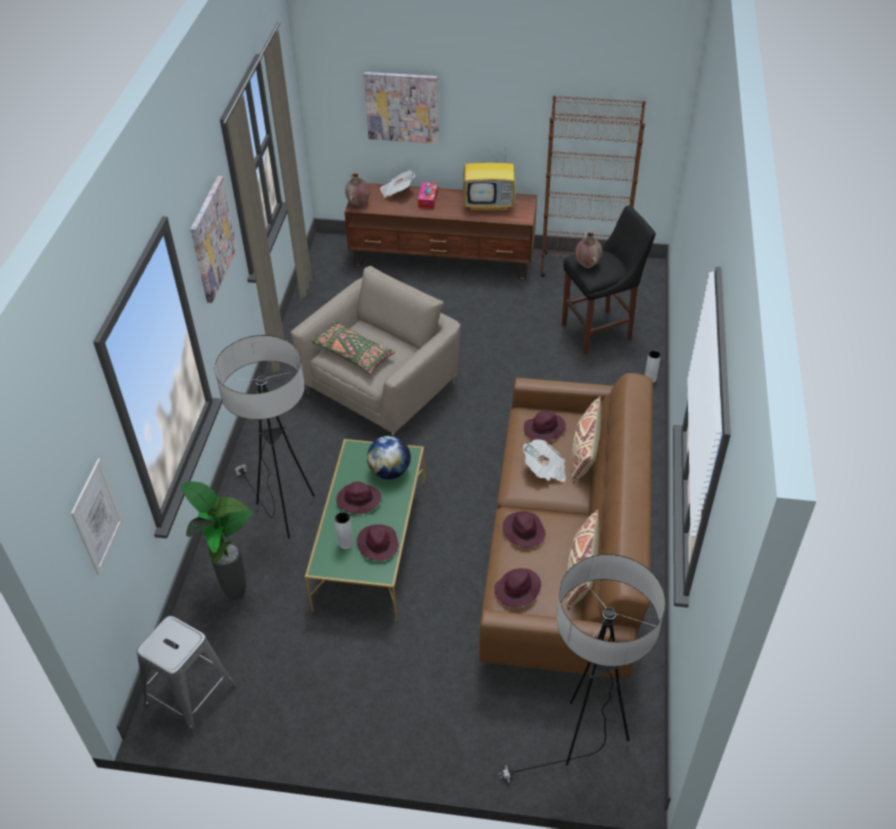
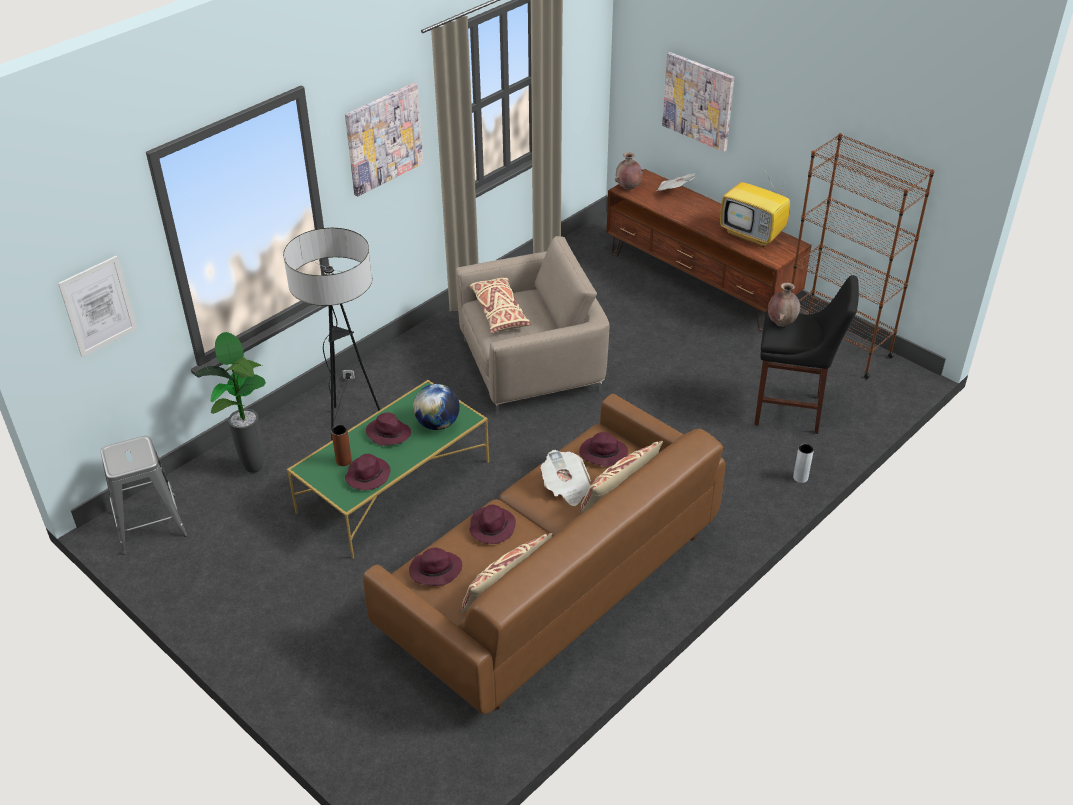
camera: 35 degrees right, 5 degrees down
(345, 543) = (343, 461): grey vase -> brown vase
(353, 354) = (499, 312): green pillow -> beige pillow
(428, 199) = (697, 208): tissue box -> none
(584, 740) = (407, 747): floor lamp -> none

